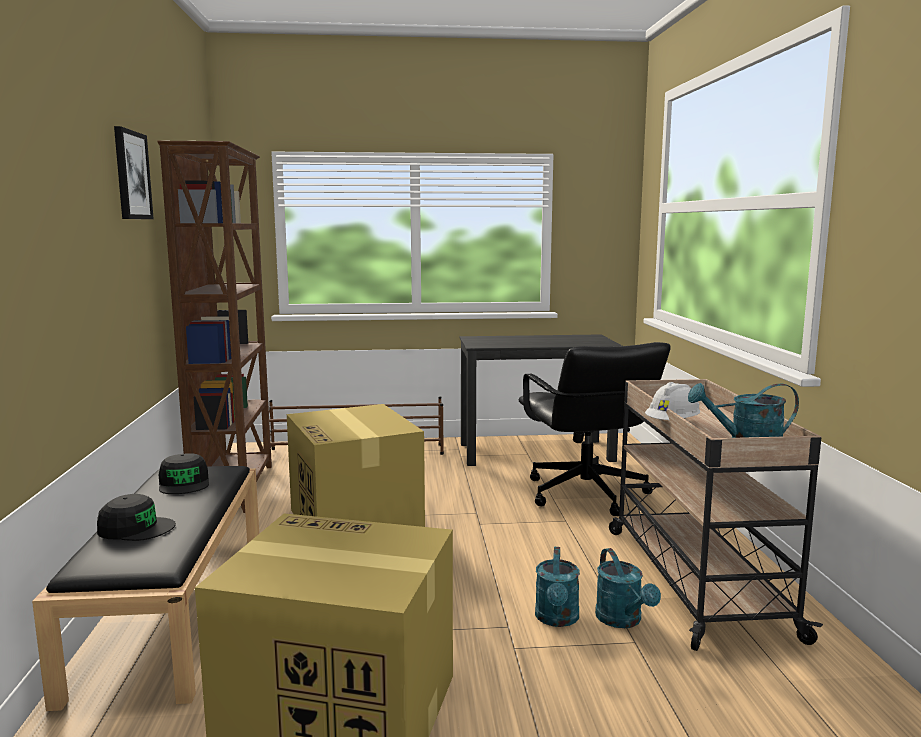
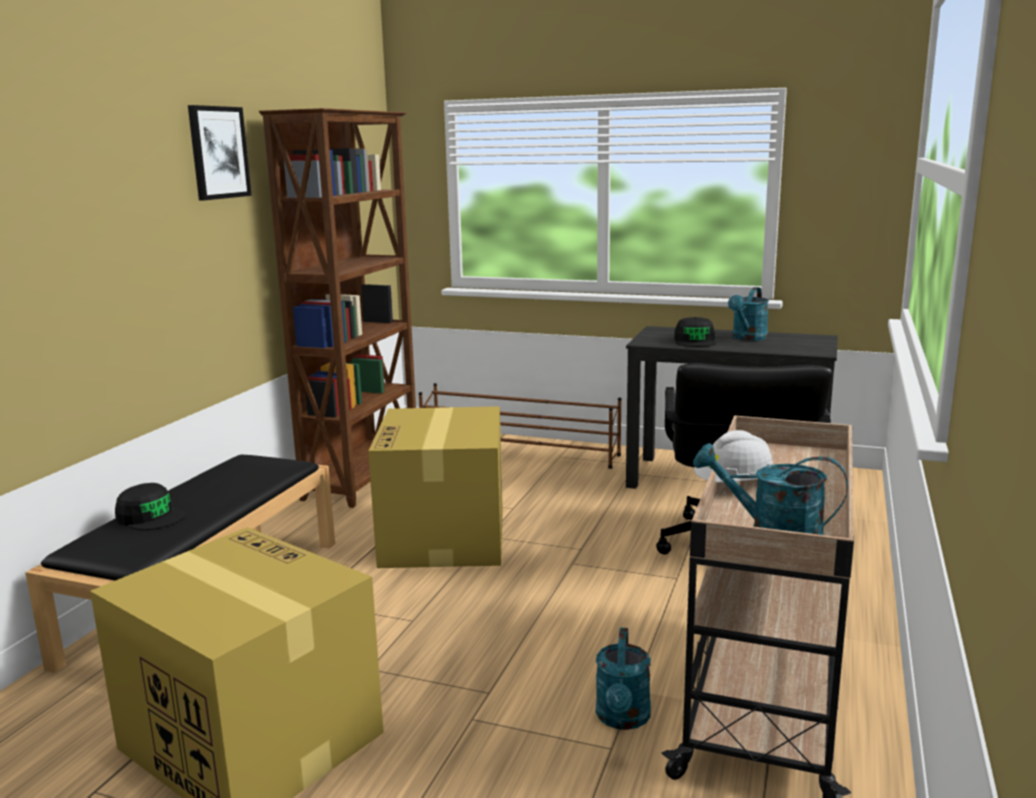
camera: 25 degrees right, 5 degrees up
(184, 483) = (238, 474): black cap -> black cap (695, 341)
(557, 619) = (549, 698): turquoise watering can -> turquoise watering can (747, 338)

